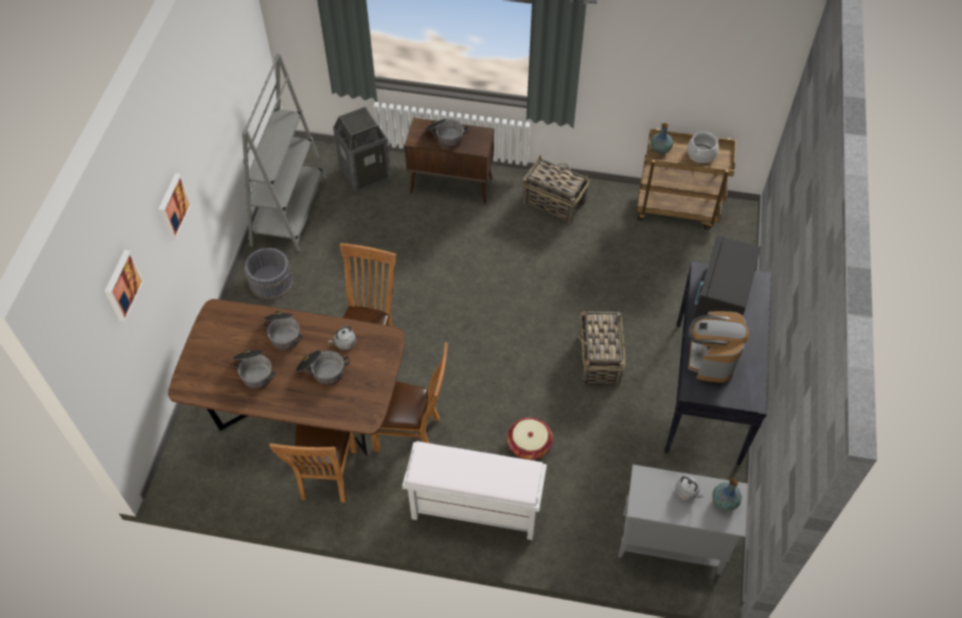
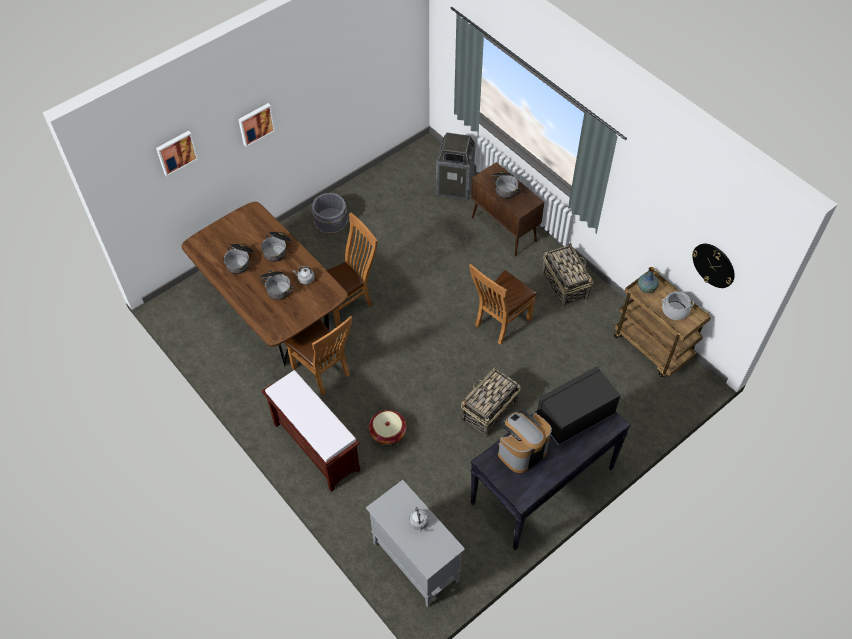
camera: 40 degrees right, 0 degrees up
(289, 210) = (383, 182): grey bookcase -> none
(326, 477) = (250, 363): brown chair -> brown chair (500, 323)
(474, 509) = (315, 446): white bench -> brown bench
(724, 502) = (436, 547): vase -> none
(728, 85) = (713, 265): none -> wall clock

